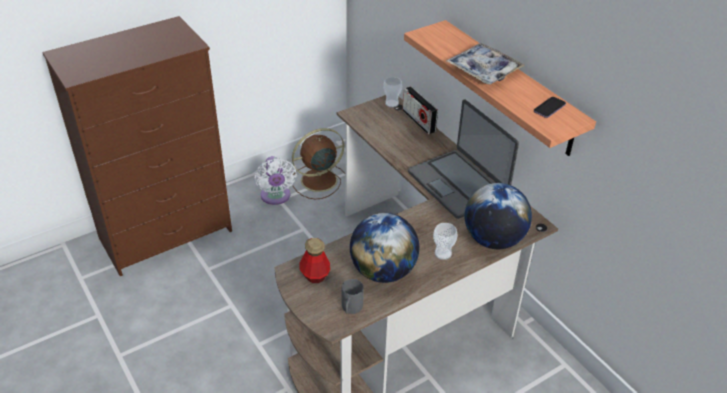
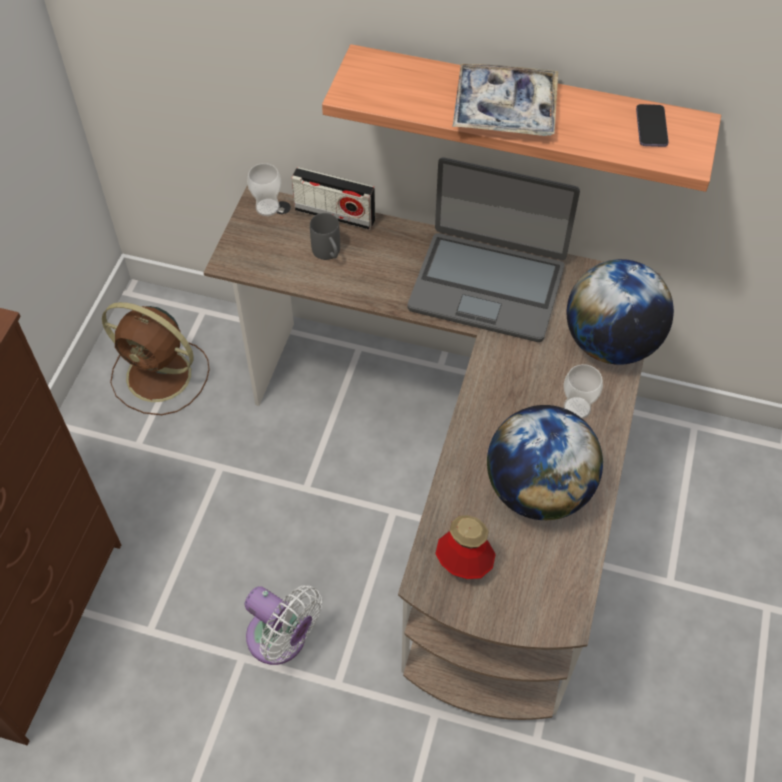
camera: 40 degrees left, 15 degrees up
(276, 197) = (128, 444): white fan -> white fan (281, 640)
(317, 180) = (161, 376): brown fan -> brown fan turned 90 degrees counterclockwise
(350, 309) = (560, 578): grey mug -> grey mug (328, 254)

